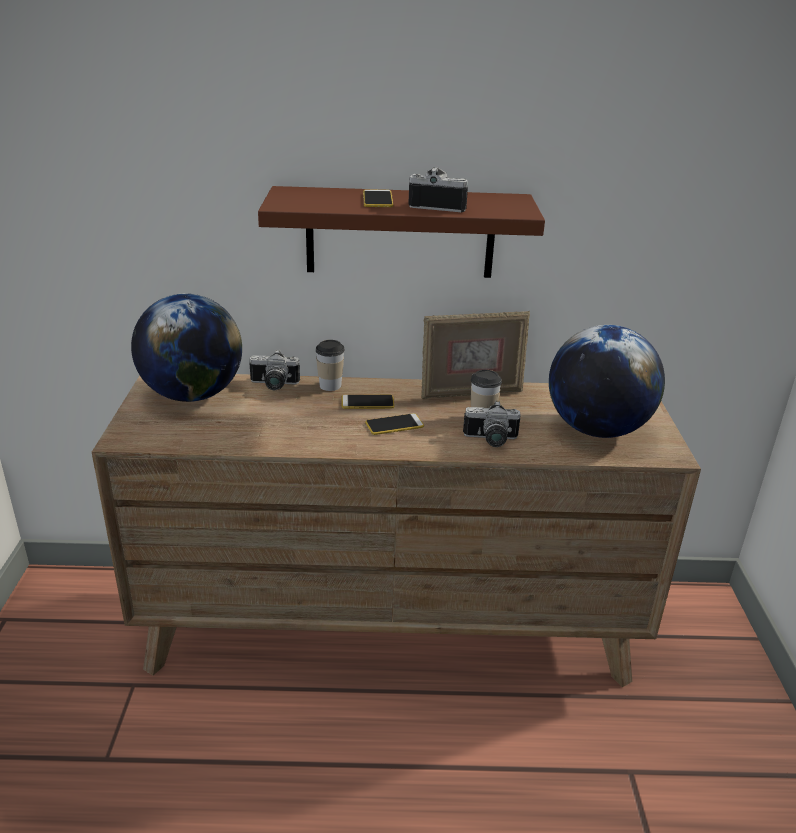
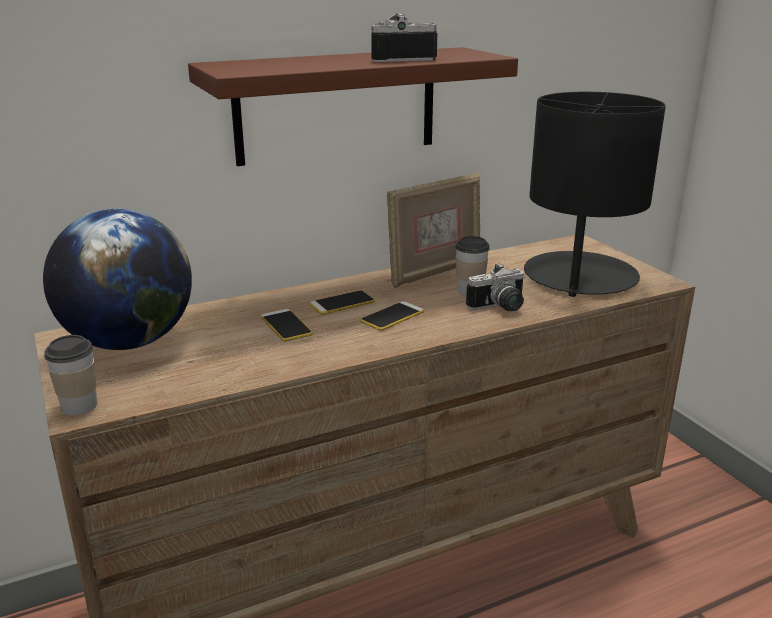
camera: 25 degrees left, 5 degrees down
(273, 385) = (219, 311): camera -> none
(330, 385) = (284, 297): cup -> cup (79, 406)
(377, 199) = (330, 60): phone -> phone (286, 326)
(596, 429) = (580, 276): globe -> black table lamp

